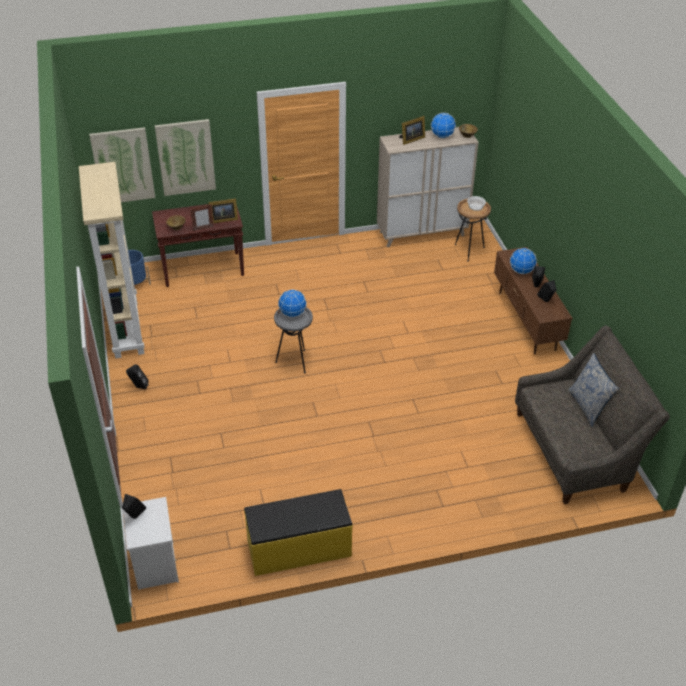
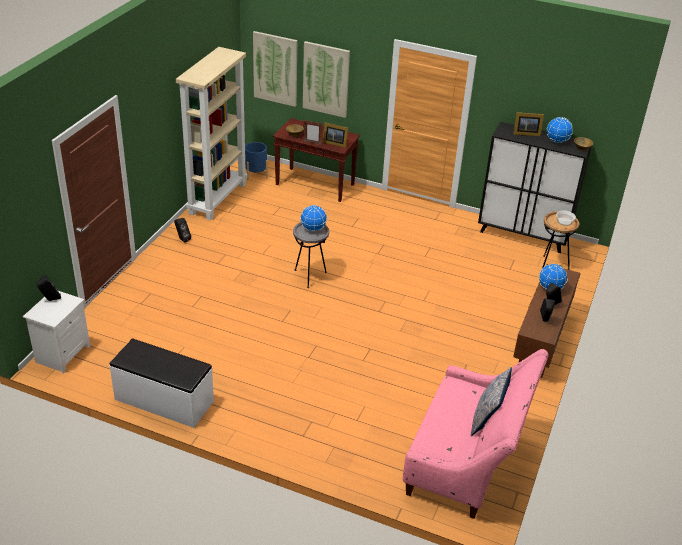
camera: 35 degrees right, 5 degrees down
(299, 549) = (164, 401): yellow bench -> white bench
(422, 233) = (523, 235): beige cabinet -> black cabinet
(576, 450) = (467, 461): grey sofa -> pink sofa

